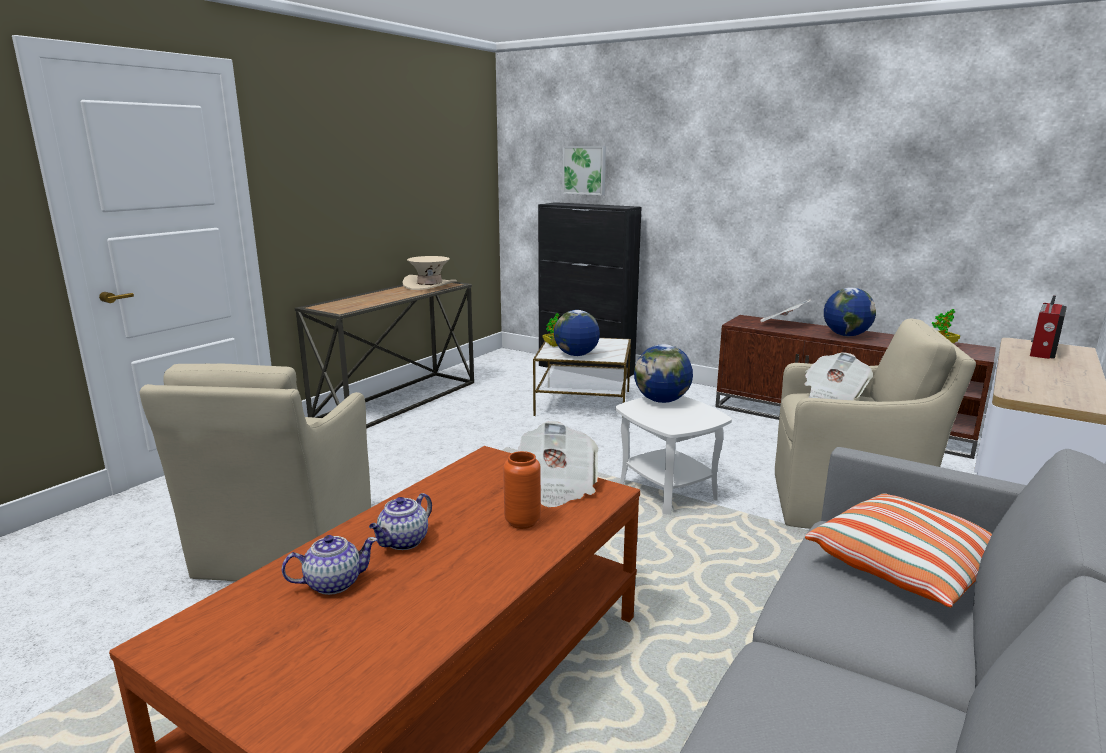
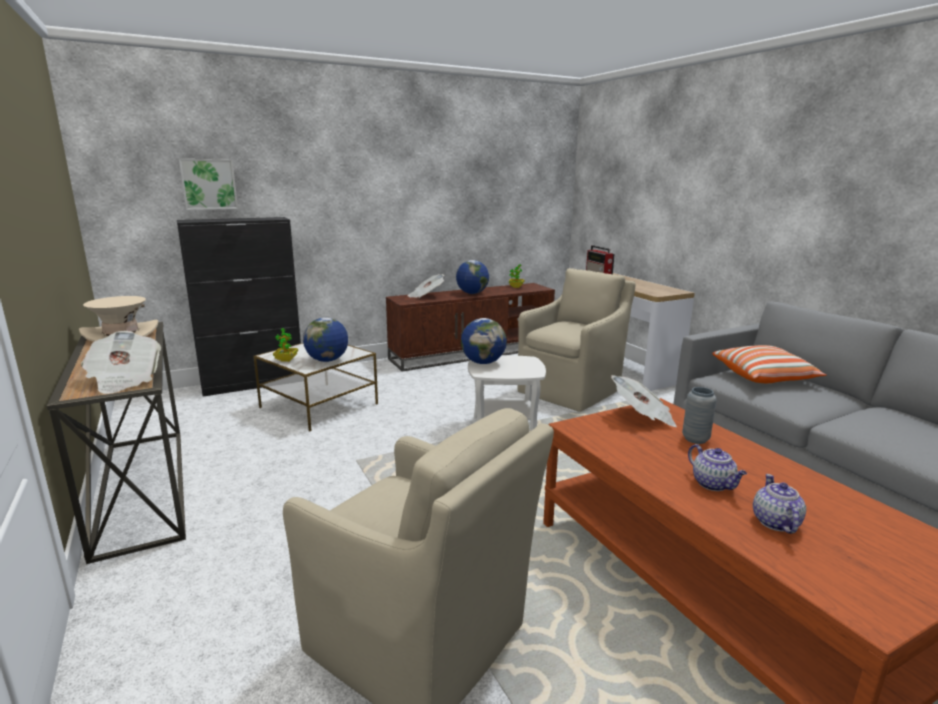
camera: 60 degrees left, 0 degrees up
(522, 522) = (695, 439): orange vase -> grey vase
(833, 396) = (557, 325): newspaper -> newspaper (124, 380)

